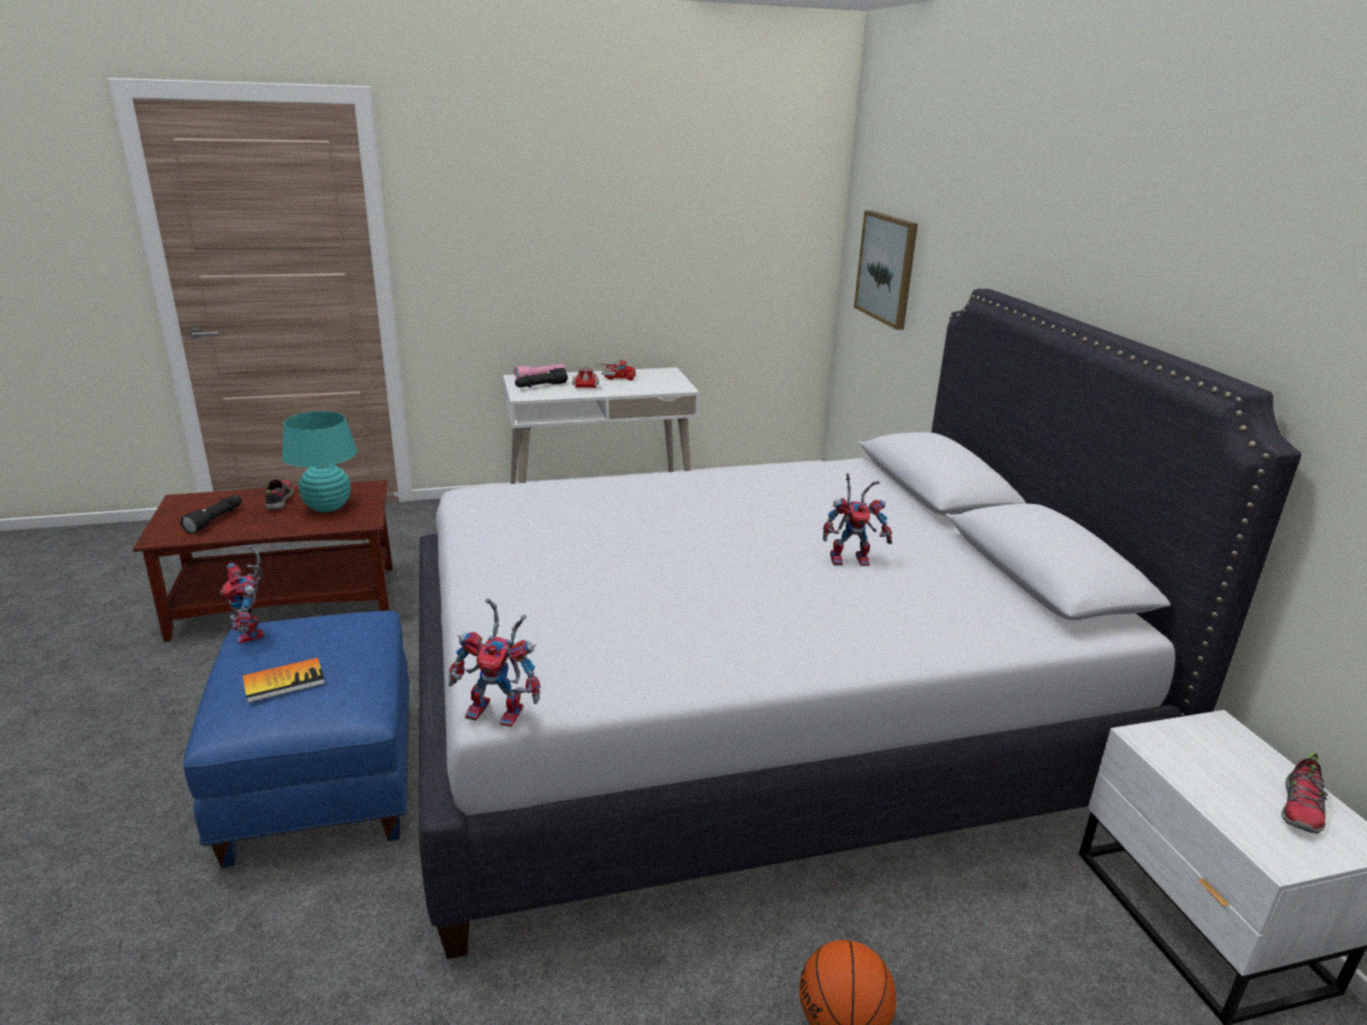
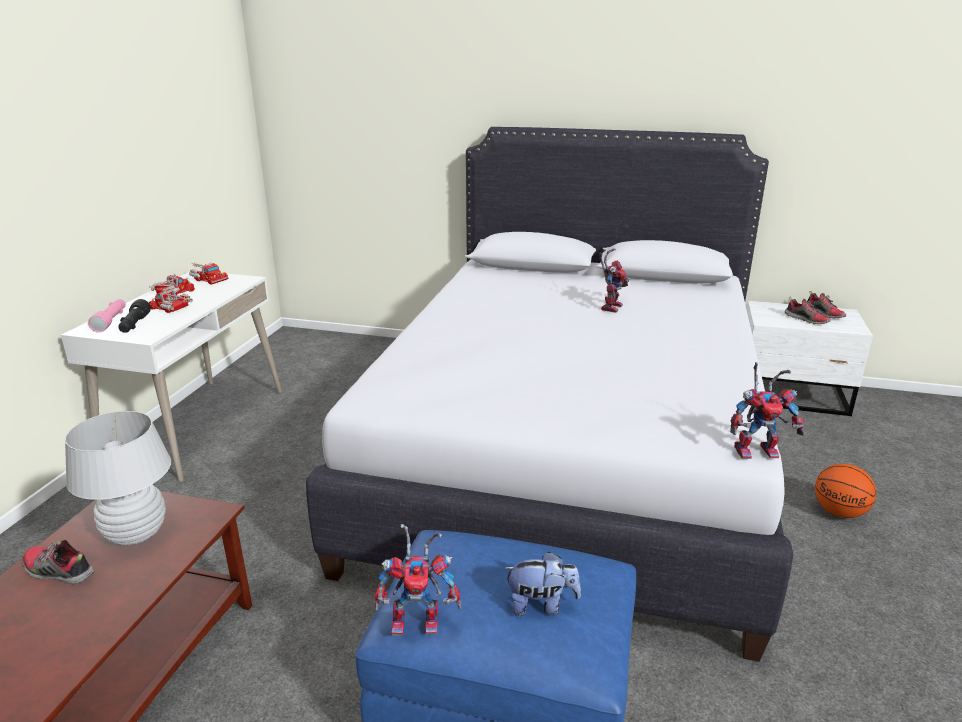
camera: 60 degrees left, 0 degrees up
(215, 520) = (43, 637): black flashlight -> none
(284, 682) = (541, 605): book -> plush toy
(328, 507) = (136, 534): turquoise table lamp -> white table lamp
(501, 711) = (758, 450): toy robot -> toy robot turned 45 degrees clockwise
(664, 377) = (207, 279): none -> toy truck
(887, 268) = (342, 136): picture -> none
(1229, 787) = (806, 320): none -> shoe

